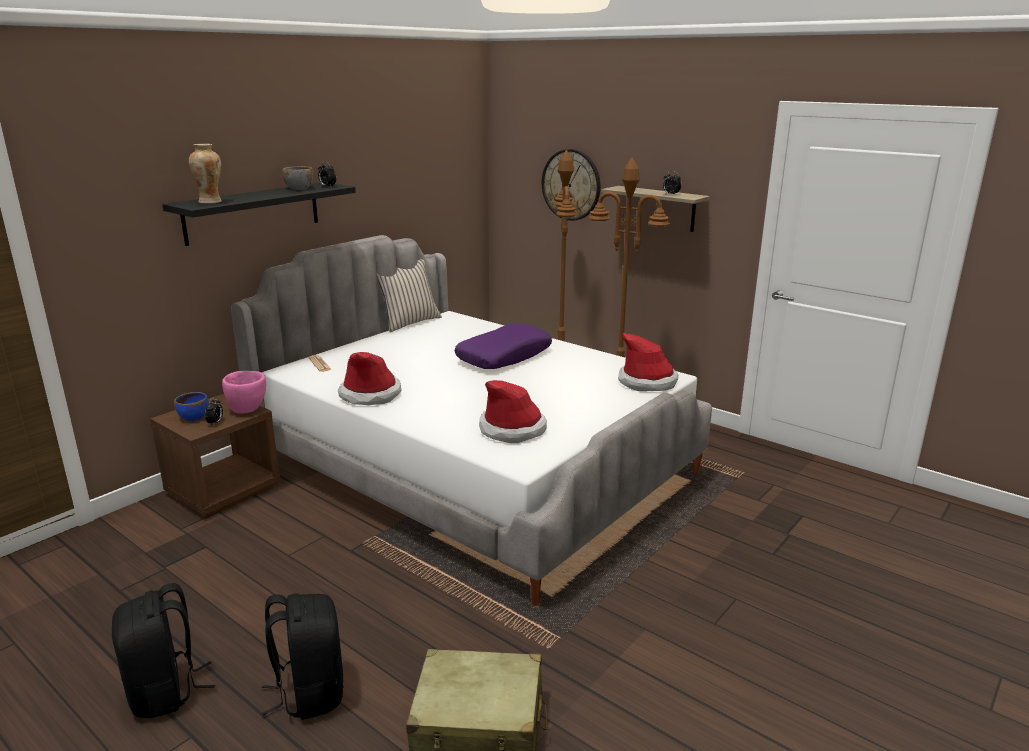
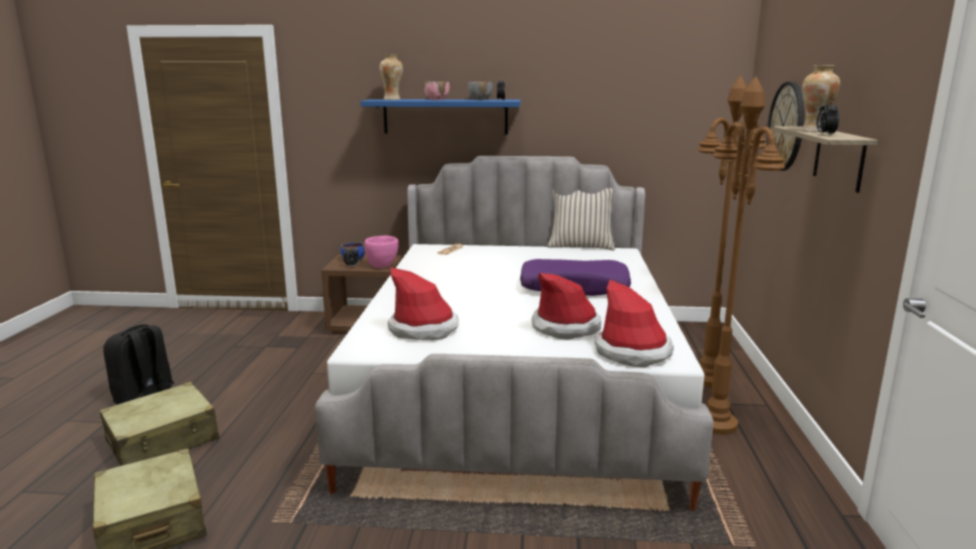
camera: 55 degrees right, 5 degrees down
(253, 212) = (445, 116): black shelf -> blue shelf
(256, 194) = (437, 99): none -> pink bowl
(309, 692) = (163, 441): black backpack -> beige suitcase
(370, 394) = (420, 275): hat -> hat (566, 327)
(649, 191) = (814, 131): none -> vase

